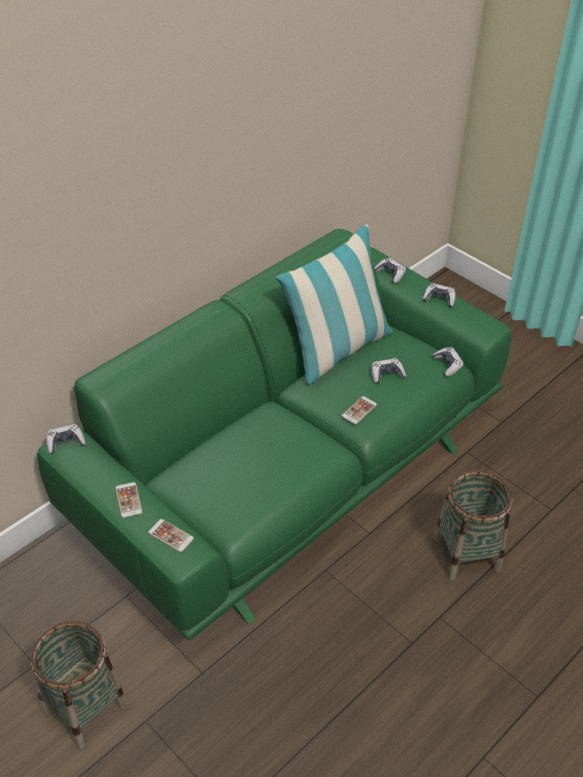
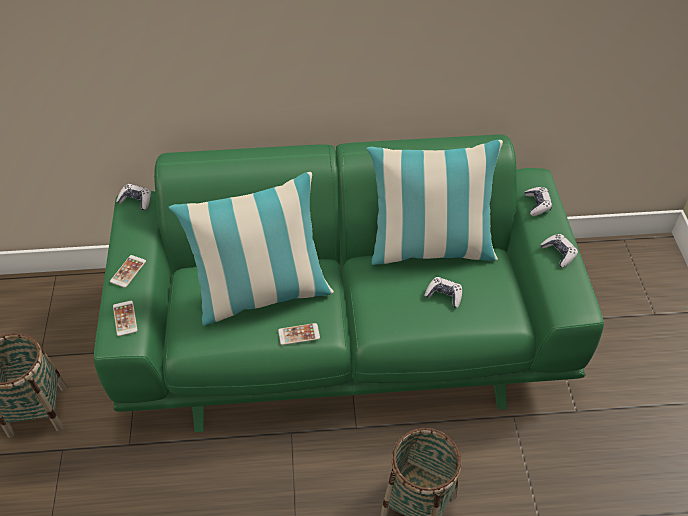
camera: 40 degrees right, 5 degrees up
(251, 455) = (262, 295): none -> pillow
(359, 410) = (385, 312): phone -> phone (299, 334)
(447, 365) = (511, 320): game controller -> none

